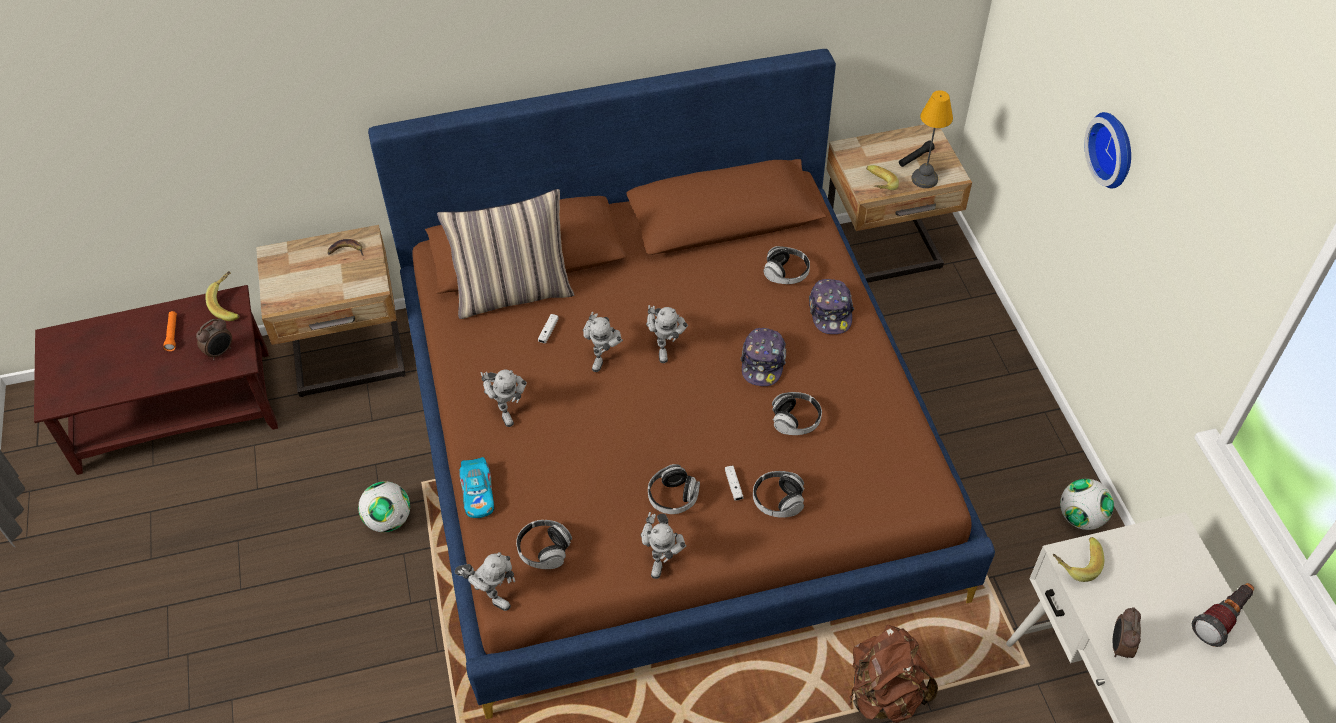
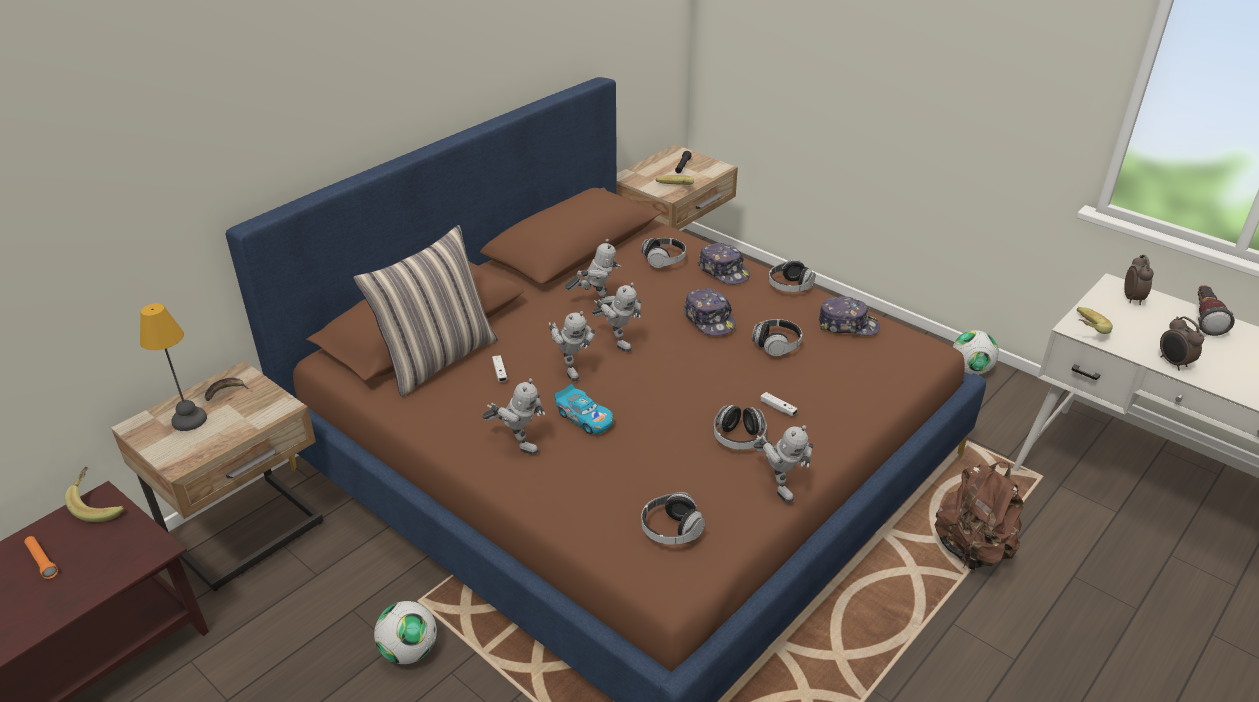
camera: 35 degrees left, 15 degrees down
(220, 352) = (122, 551): alarm clock -> alarm clock (1133, 299)
(478, 494) = (557, 519): toy car -> toy car (585, 418)
(491, 594) = (654, 594): toy robot -> toy robot (595, 302)
(778, 501) = (824, 401): headphones -> headphones (790, 287)
(883, 431) = (848, 325): none -> cap
(925, 178) = (702, 175): table lamp -> table lamp (190, 419)
(1114, 149) = (889, 47): wall clock -> none

